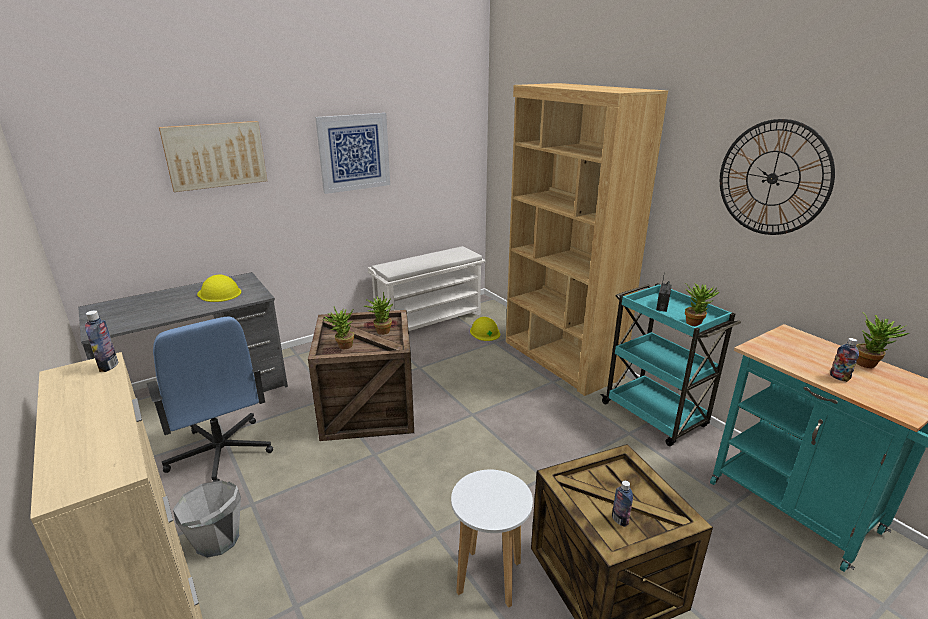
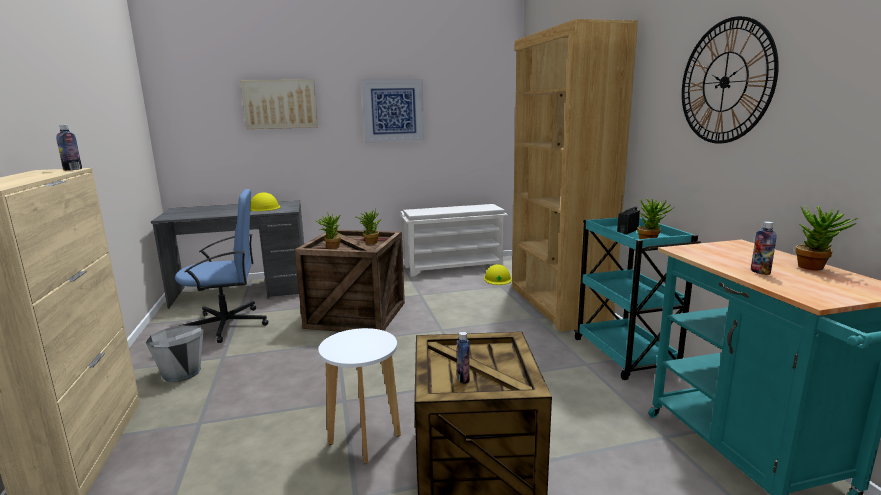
camera: 20 degrees right, 10 degrees down
(220, 453) = (227, 325): blue office chair -> blue office chair turned 90 degrees counterclockwise

